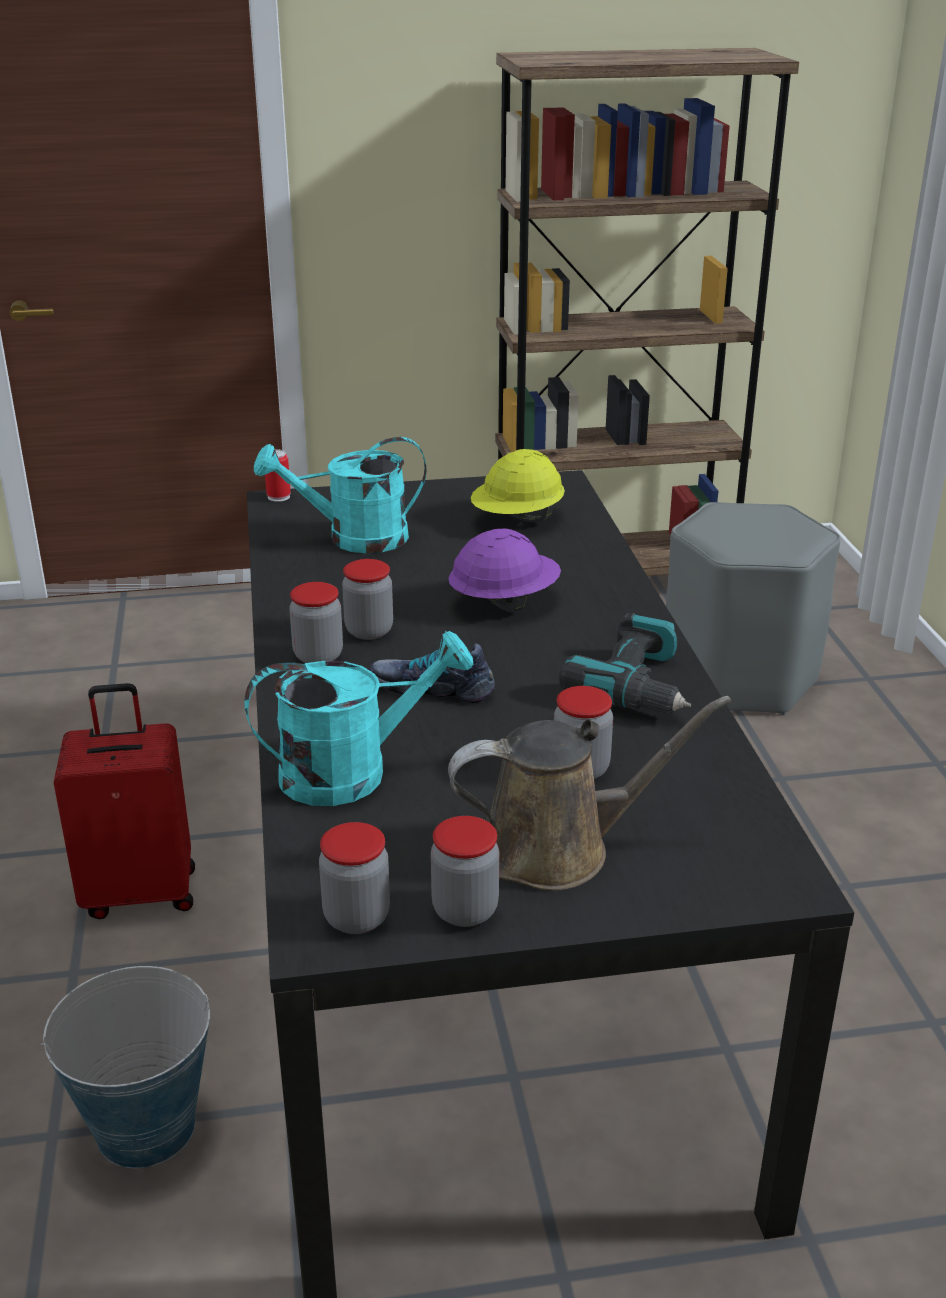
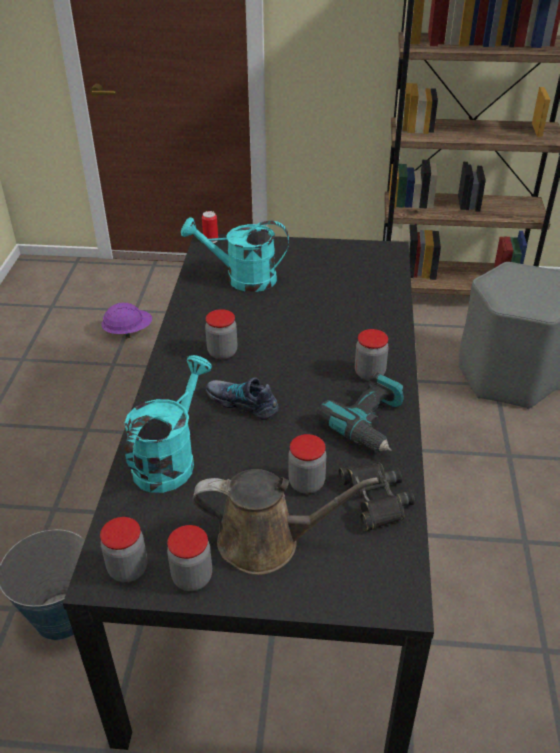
camera: 15 degrees right, 10 degrees up
(140, 891) = (104, 464): red suitcase -> none
(318, 656) = (185, 367): jar -> jar (369, 373)
(353, 771) = (169, 459): turquoise watering can -> turquoise watering can turned 60 degrees counterclockwise
(504, 602) = (313, 342): purple hard hat -> purple hard hat (128, 332)
(518, 519) = (349, 277): yellow hard hat -> none
(690, 772) = (374, 499): none -> black binoculars

